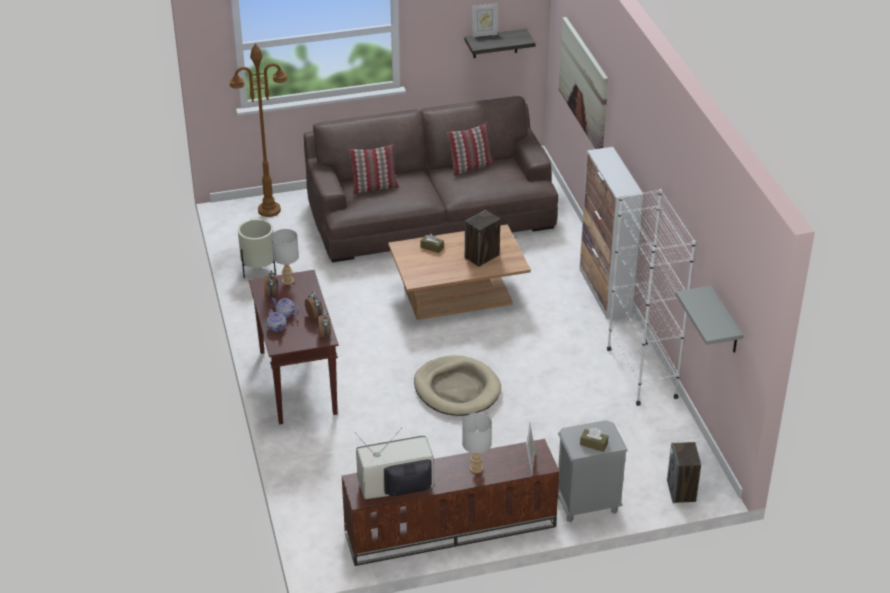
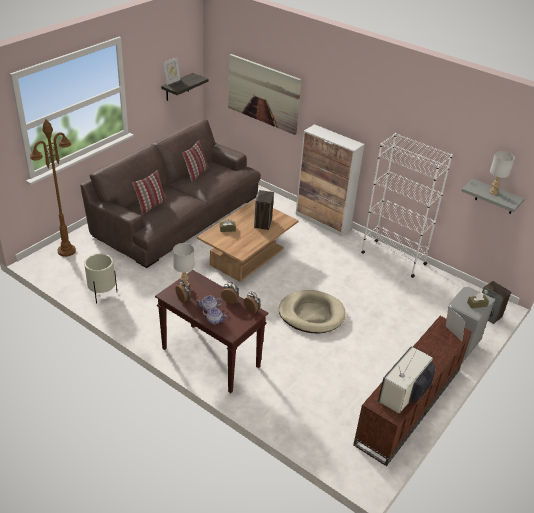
camera: 40 degrees left, 0 degrees up
(476, 468) = (429, 354): grey table lamp -> grey table lamp (493, 192)

